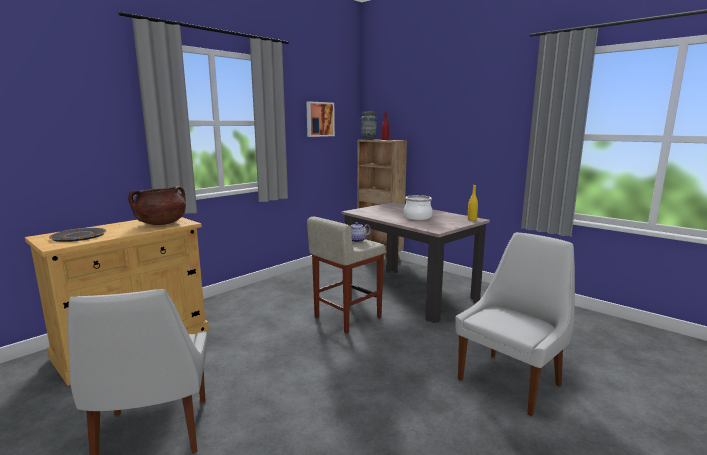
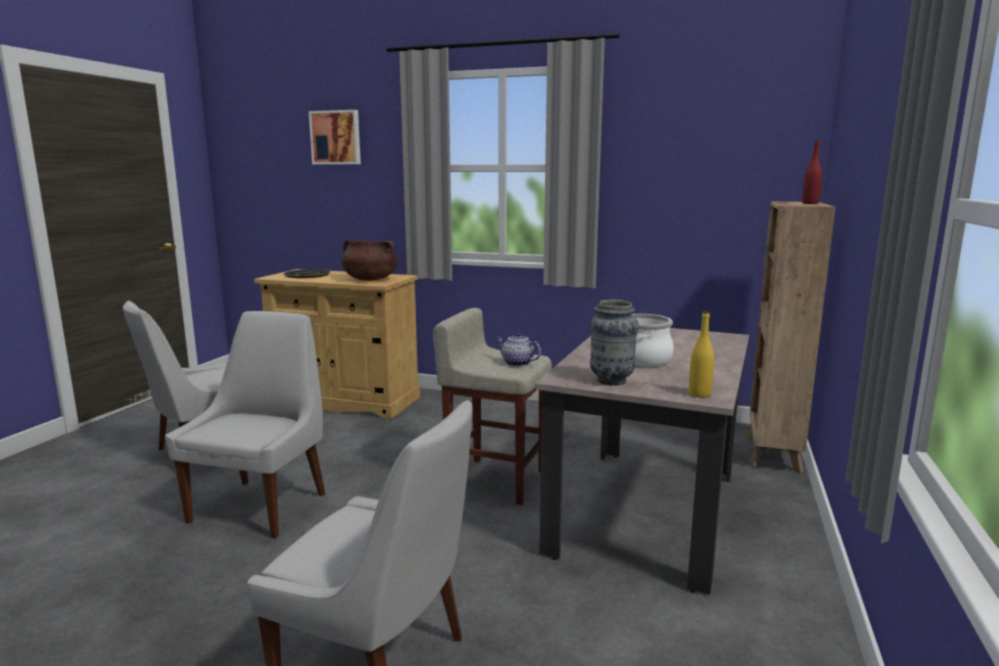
camera: 65 degrees right, 0 degrees up
(303, 405) = (262, 505): none -> white chair
(319, 119) = (699, 160): picture -> picture (336, 137)
(368, 139) = (787, 202): vase -> vase (611, 381)

